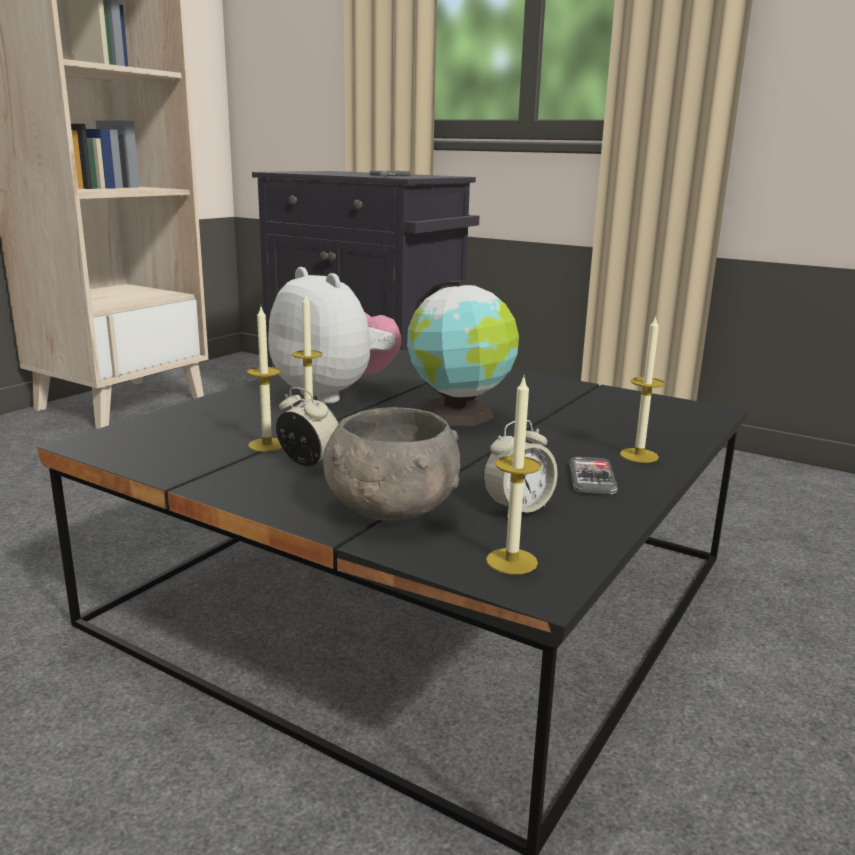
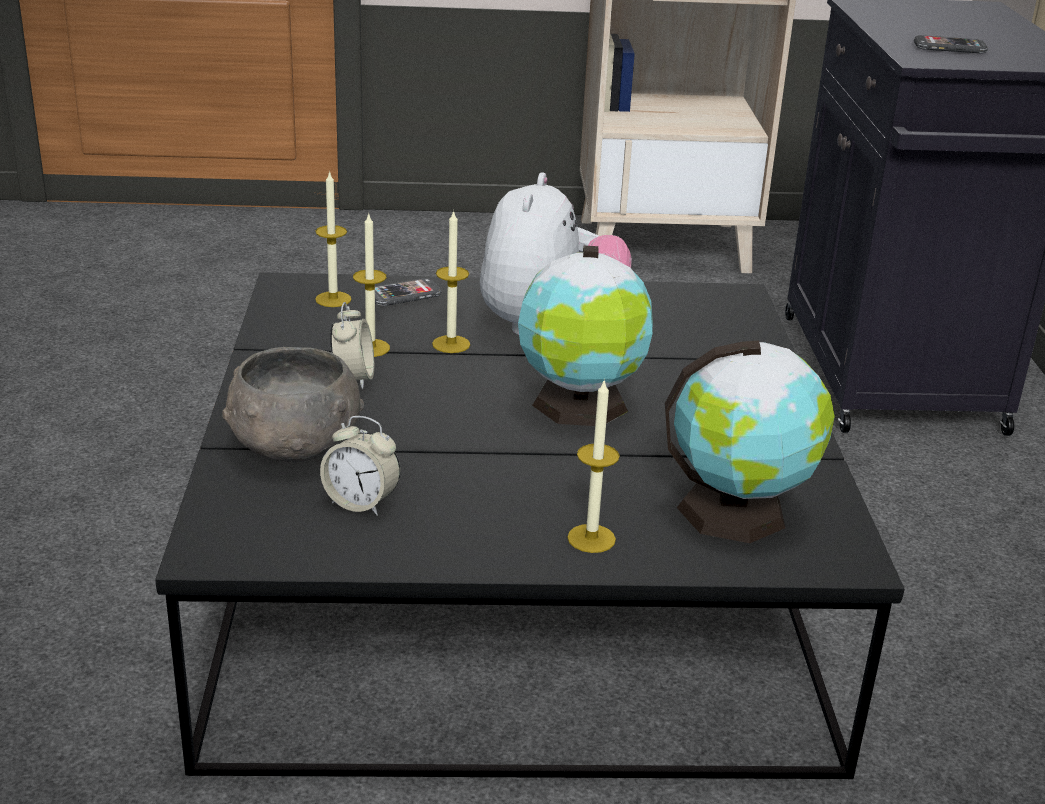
camera: 55 degrees right, 10 degrees up
(511, 561) = (245, 528): candle -> candle (333, 299)
(592, 478) = (483, 525): phone -> phone (404, 295)
(637, 416) = (739, 511): none -> globe

